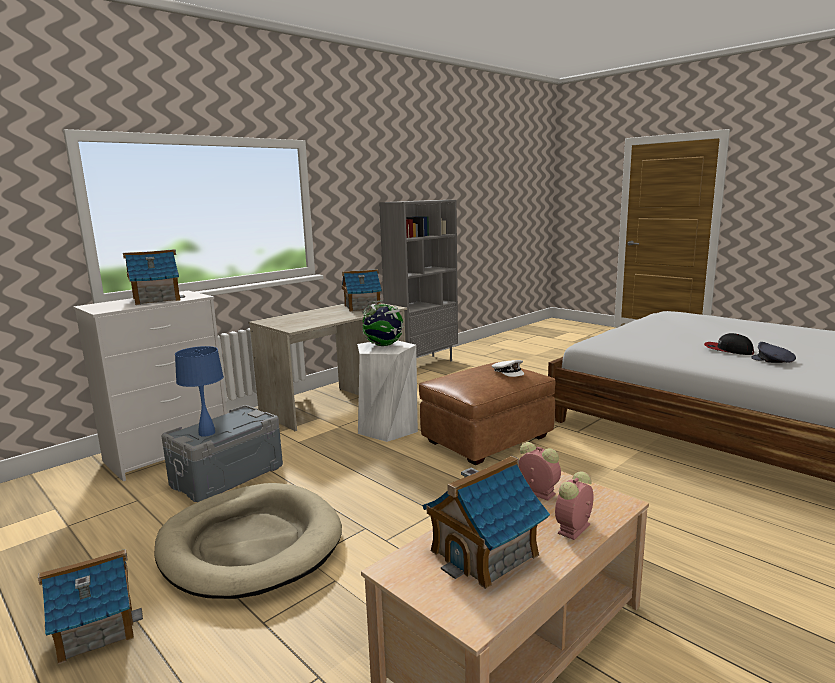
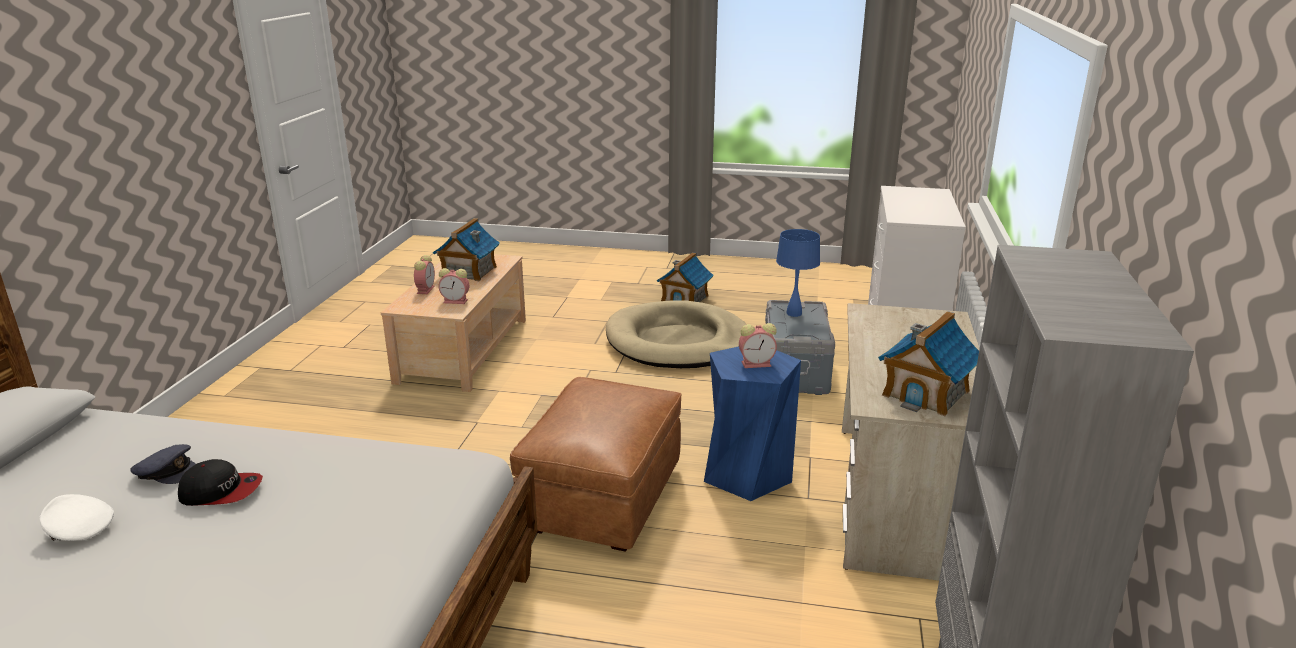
camera: 145 degrees right, 10 degrees up
(156, 299) = (919, 207): toy house -> none
(384, 345) = (757, 364): globe -> alarm clock
(388, 428) = (746, 474): white stool -> blue stool
(508, 372) = (572, 419): white cap -> white cap (78, 530)

